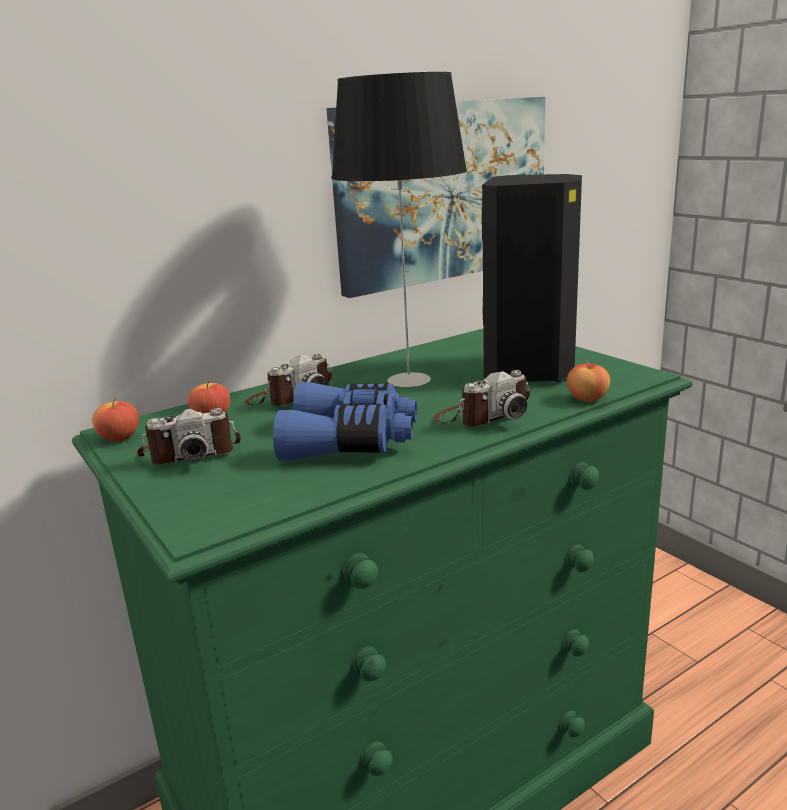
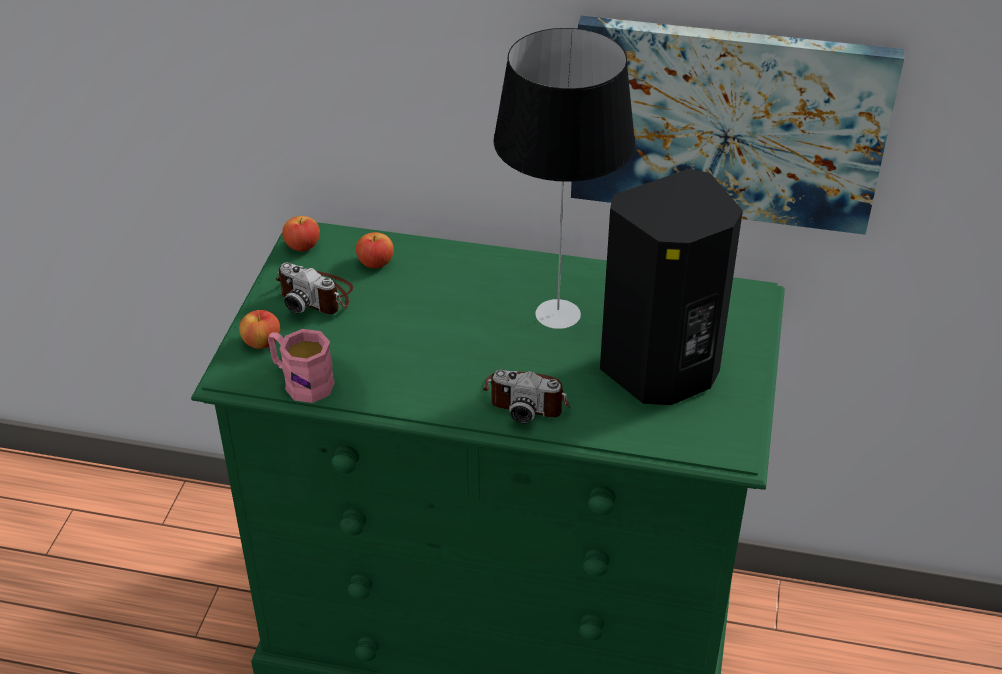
camera: 45 degrees right, 20 degrees up
(281, 498) = (301, 381): none -> pink mug
(290, 397) = (453, 274): camera -> none
(351, 441) = (410, 358): blue binoculars -> none
(587, 399) = (629, 439): apple -> apple (261, 342)

